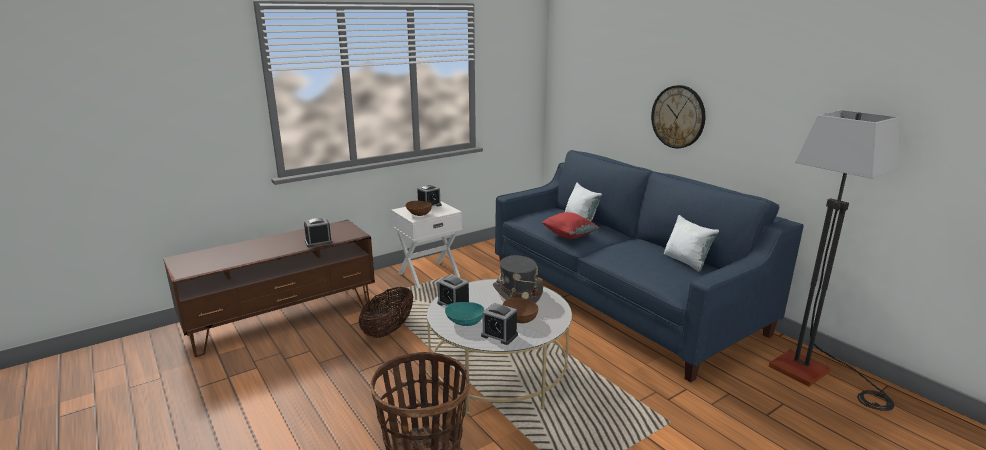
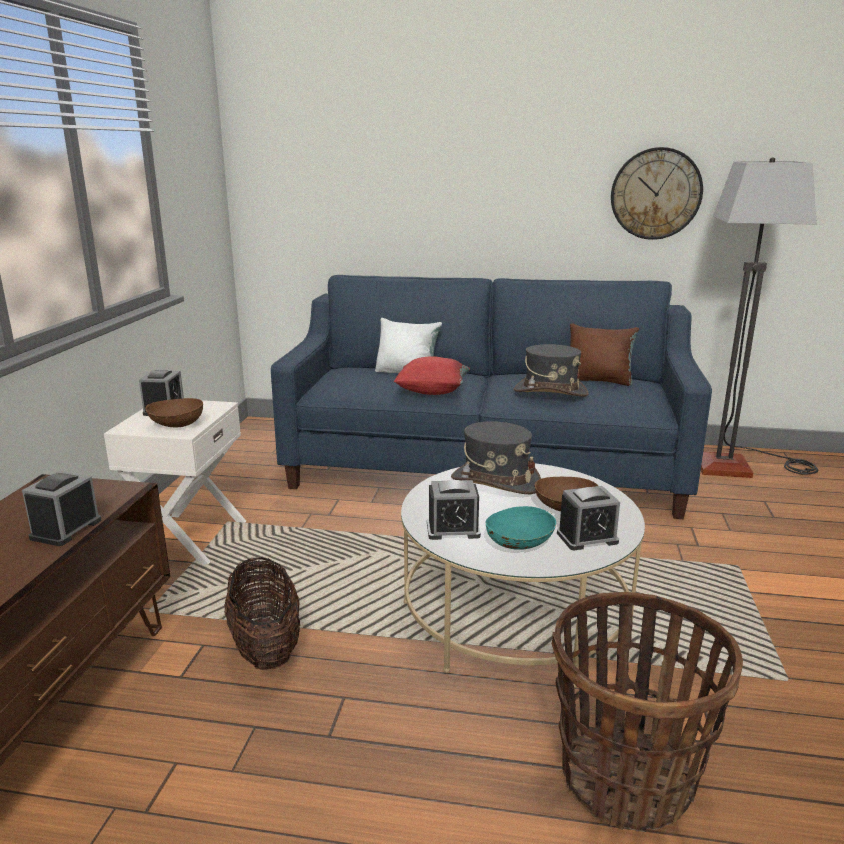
camera: 45 degrees left, 0 degrees up
(633, 257) = (550, 392): none -> grey hat
(678, 117) = (490, 203): wall clock -> wall clock (655, 194)
(686, 262) = (599, 380): white pillow -> brown pillow

